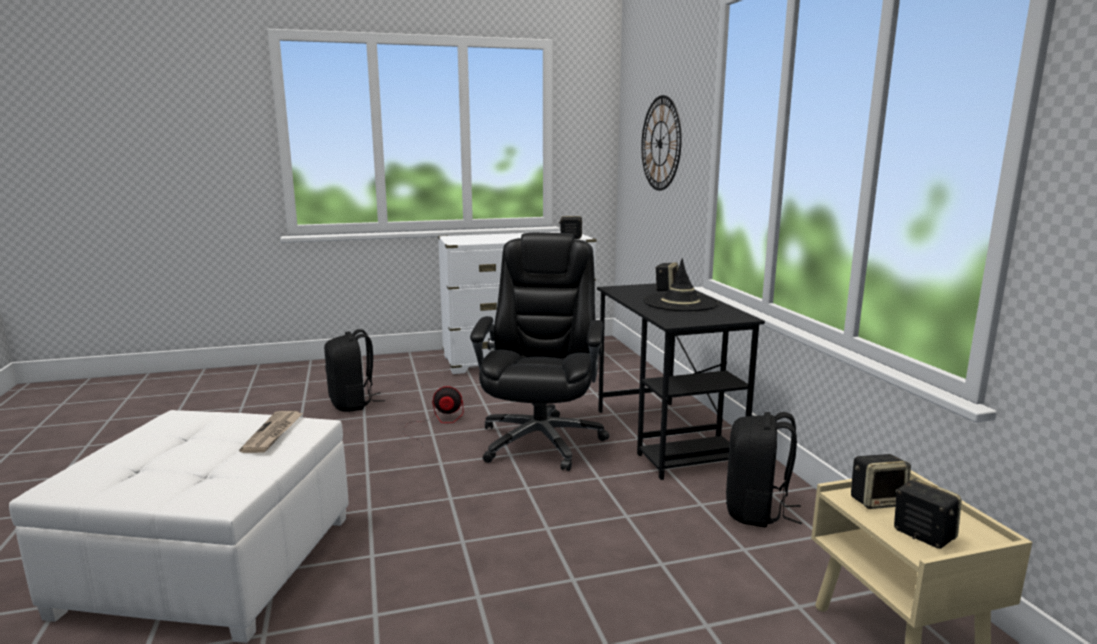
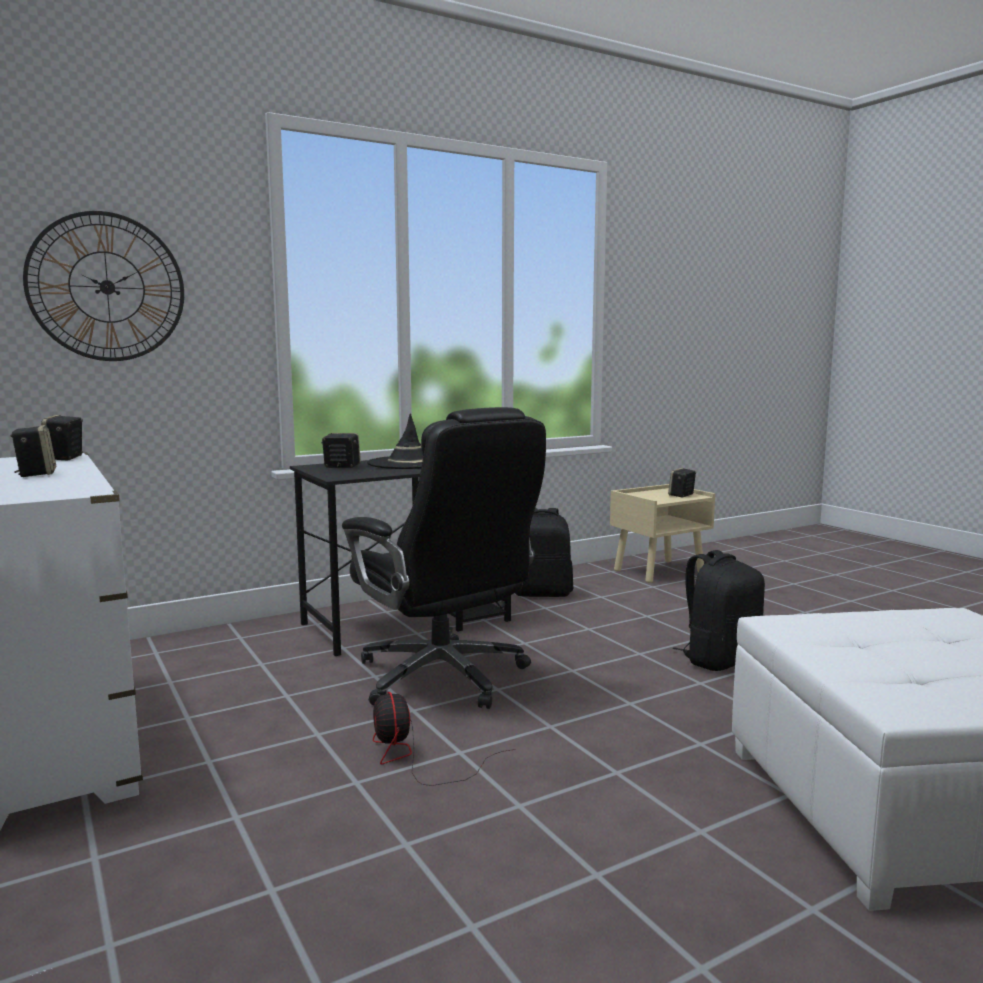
camera: 105 degrees left, 5 degrees down
(273, 433) = (827, 632): newspaper -> none
(353, 404) = (332, 886): black backpack -> black backpack (719, 659)
(541, 440) = (444, 677): black office chair -> black office chair turned 120 degrees counterclockwise
(877, 501) = (653, 498): speaker -> speaker (35, 474)

